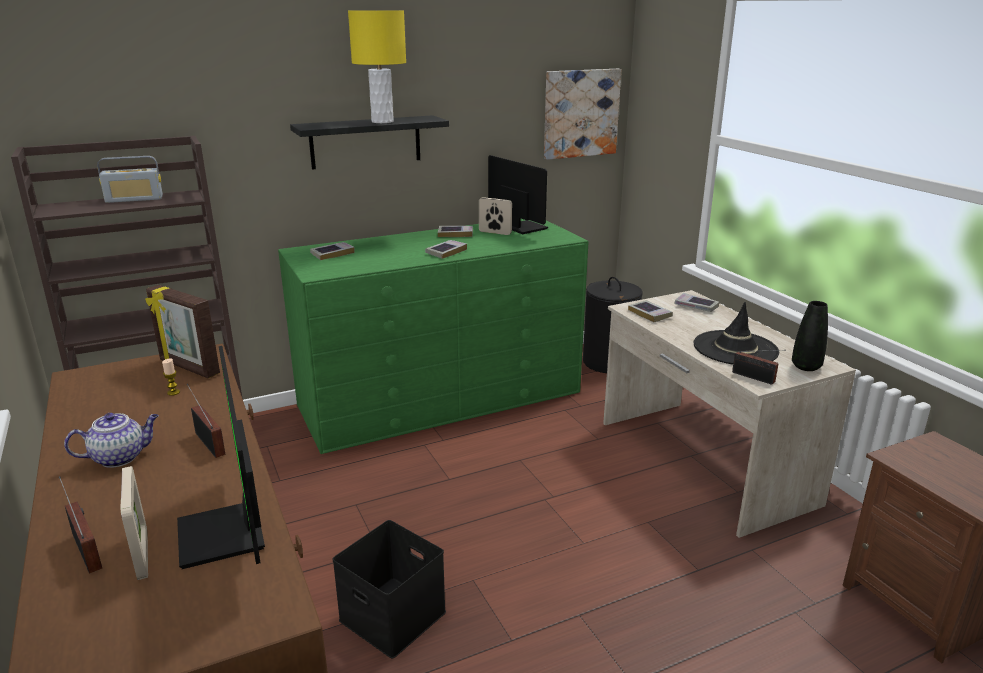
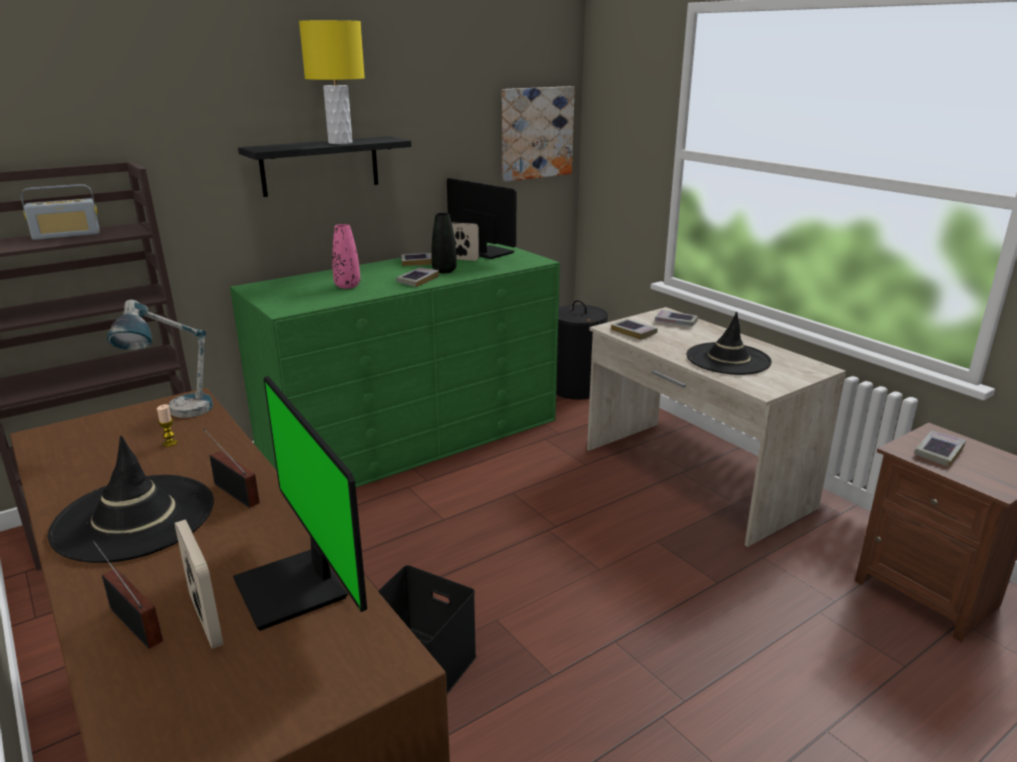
camera: 10 degrees left, 0 degrees up
(120, 457) = (134, 518): teapot -> black hat
(188, 368) = (177, 416): picture frame -> table lamp
(332, 254) = (294, 288): book -> book (938, 452)
(380, 254) = (347, 286): none -> pink vase
(755, 378) = (757, 385): radio -> none
(806, 367) = (800, 371): black vase -> black vase (444, 271)

